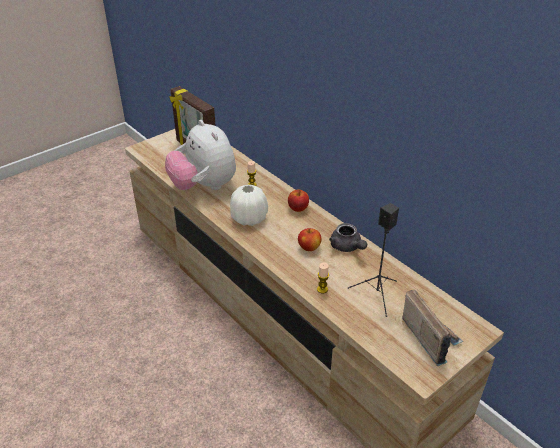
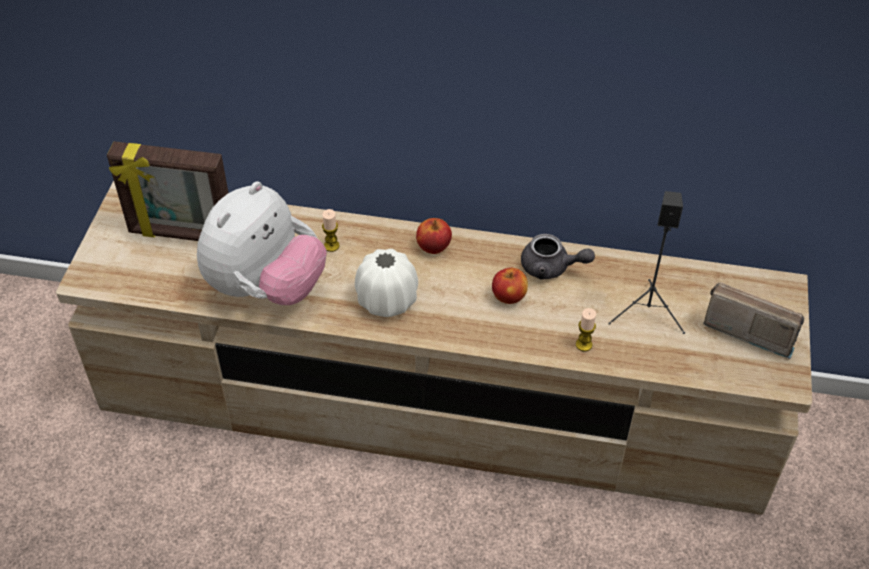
camera: 40 degrees left, 10 degrees up
(204, 186) = (266, 288): plush toy -> plush toy turned 75 degrees counterclockwise

